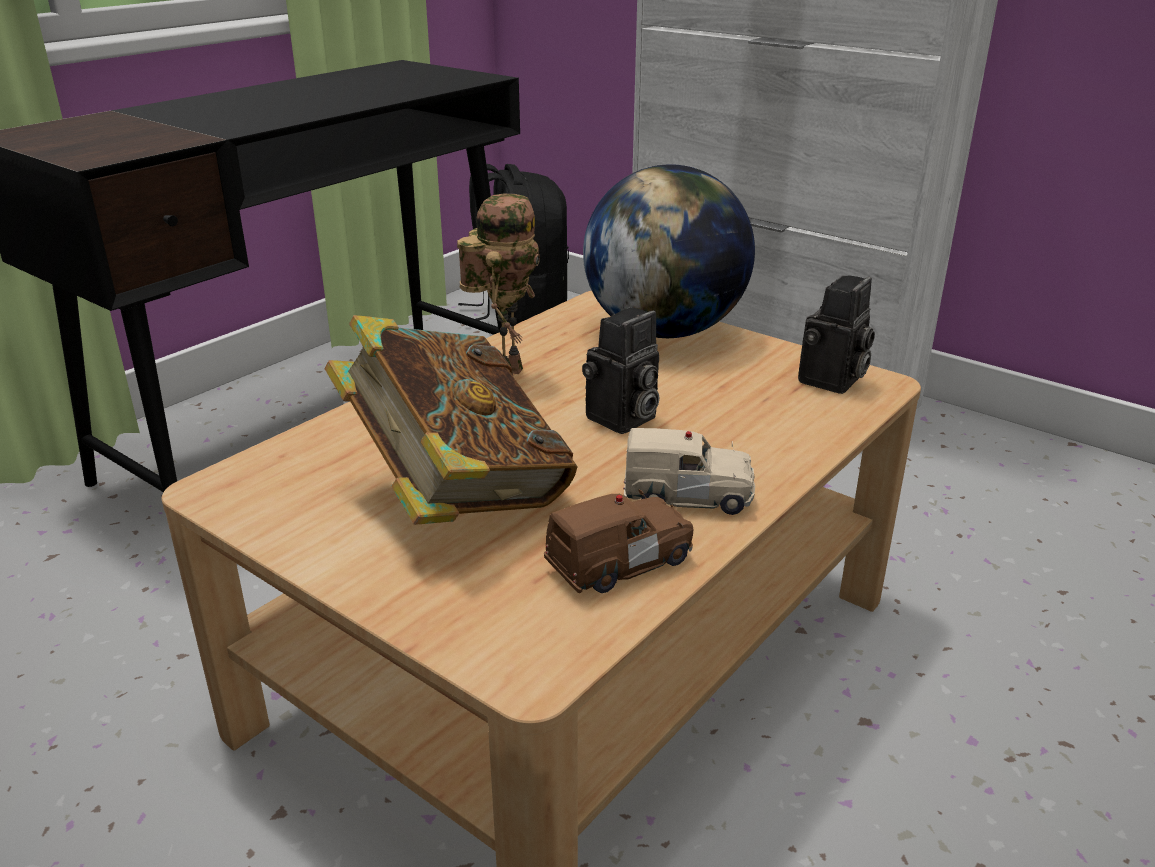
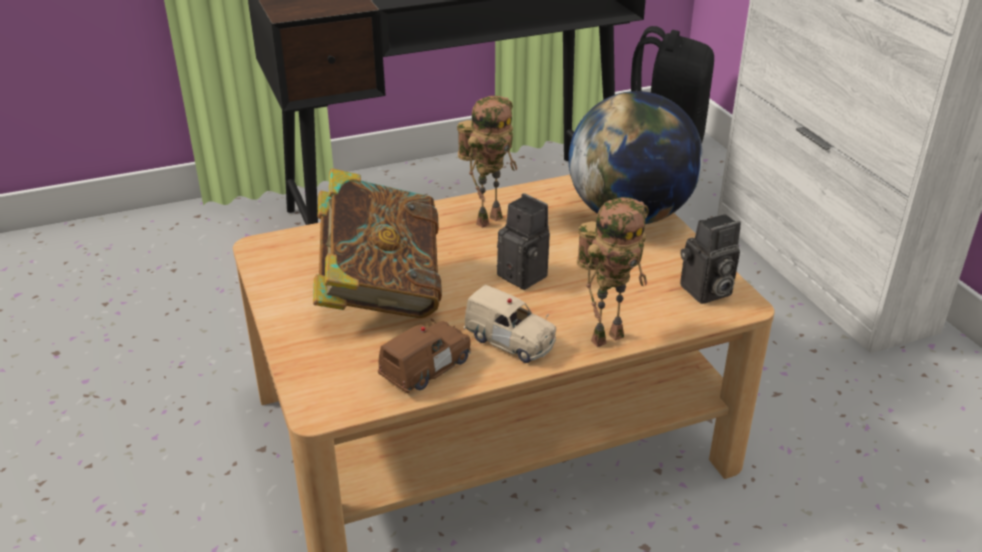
camera: 30 degrees right, 5 degrees up
(621, 564) = (427, 368): brown toy car -> brown toy car turned 45 degrees counterclockwise
(622, 420) = (526, 275): camera -> camera turned 120 degrees counterclockwise
(788, 455) = (607, 336): none -> toy robot

